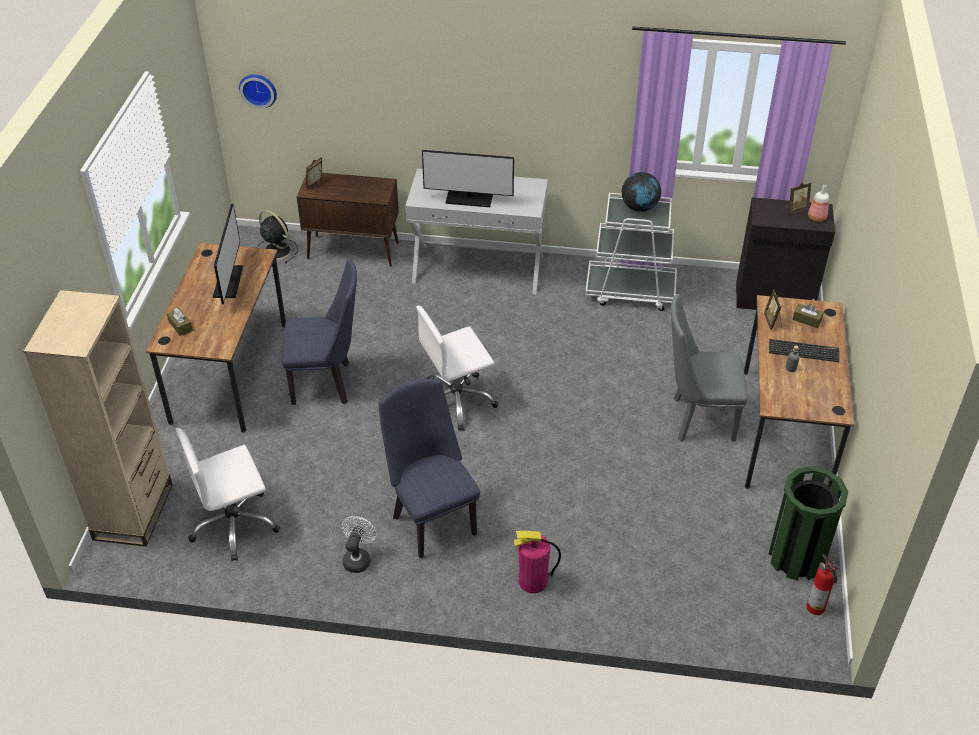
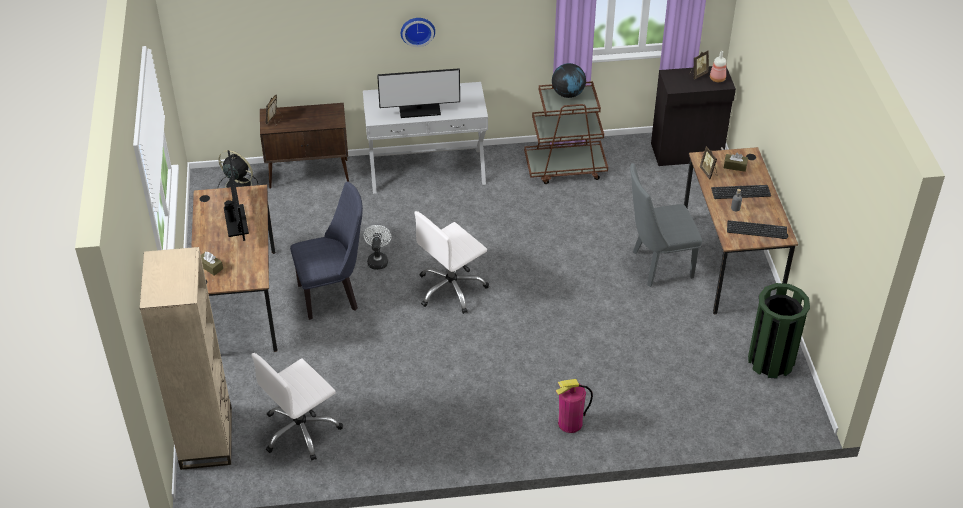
camera: 15 degrees left, 0 degrees up
(258, 89) = (212, 42): wall clock -> wall clock (417, 30)
(358, 558) = (419, 435): white fan -> white fan (378, 260)
(431, 519) = (468, 391): blue chair -> none
(630, 291) = (565, 167): white cart -> brown cart
(808, 398) = (756, 230): none -> keyboard
(816, 608) = (798, 397): fire extinguisher -> none

